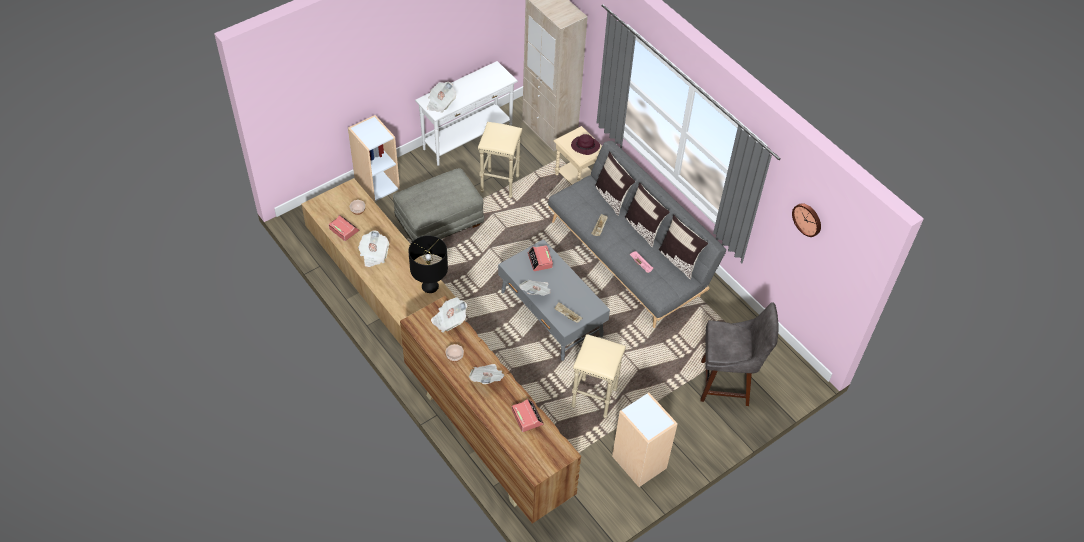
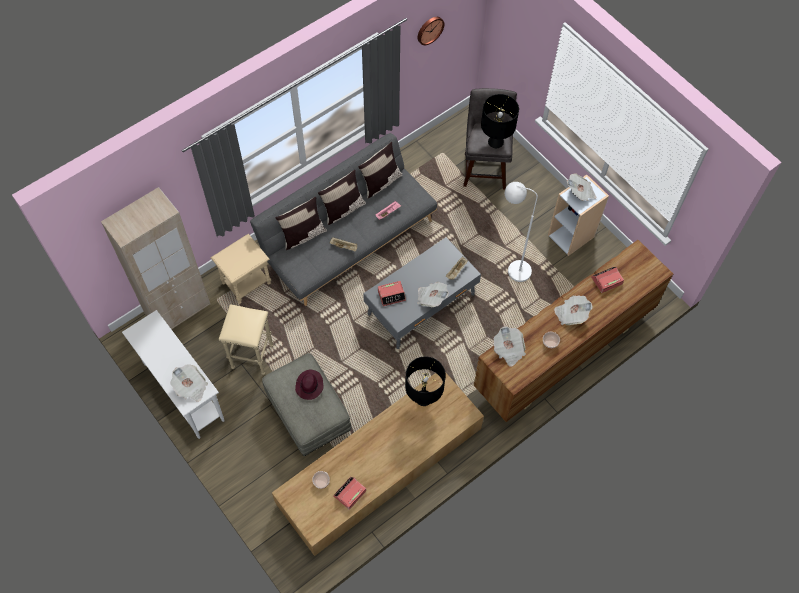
camera: 90 degrees left, 10 degrees up
(373, 255) = (383, 458): newspaper -> newspaper (580, 193)
(377, 184) = (251, 483): bookcase -> none
(584, 147) = (242, 253): purple hat -> purple hat (309, 386)
(593, 398) = (512, 270): beige stool -> white floor lamp
(722, 346) = (495, 143): none -> black table lamp

